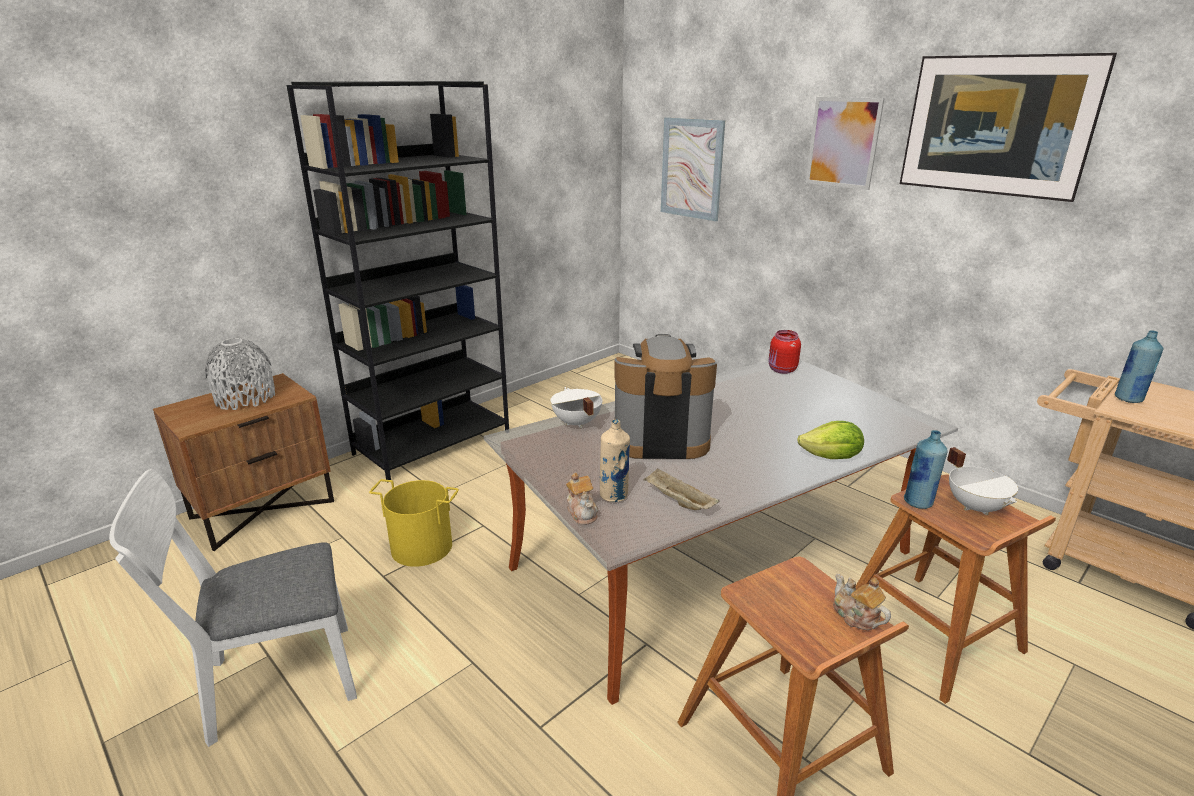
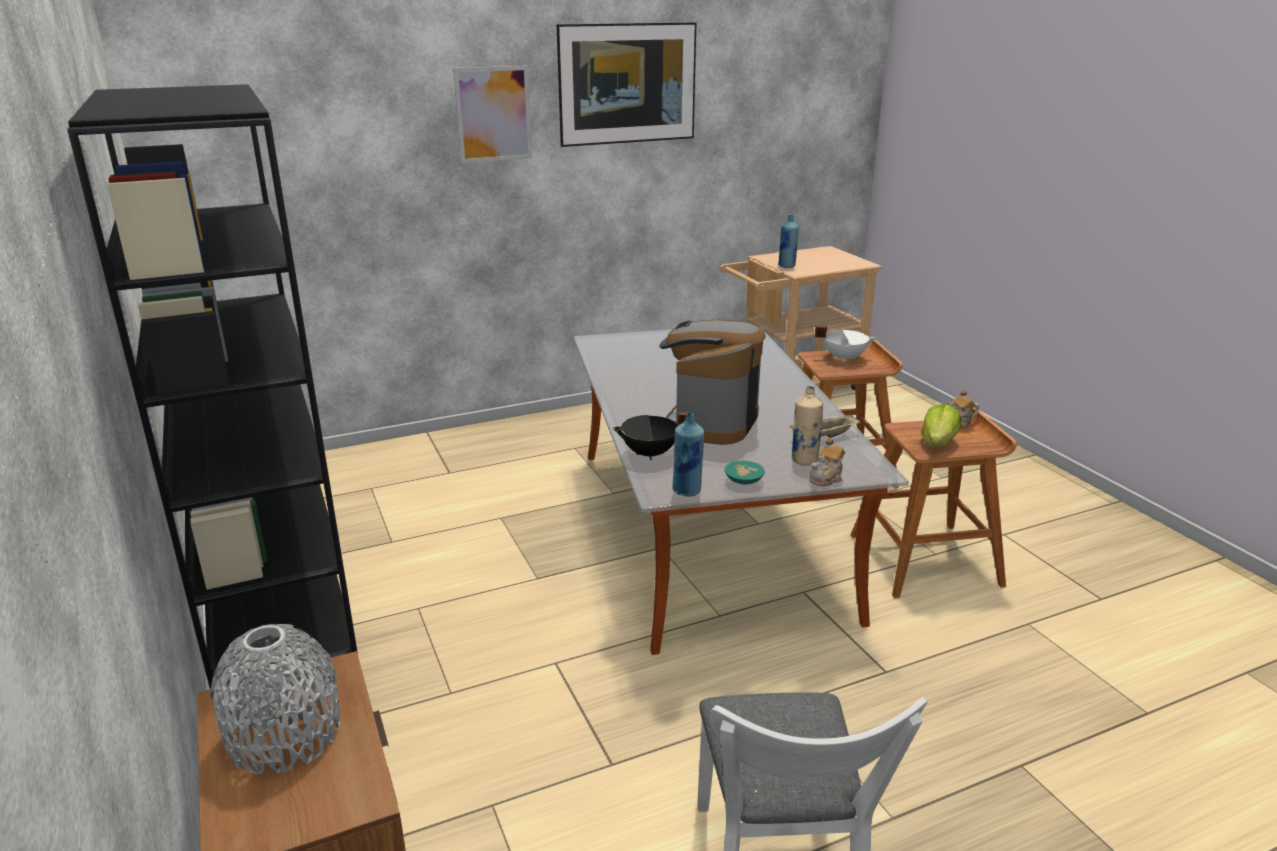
camera: 70 degrees left, 0 degrees up
(422, 546) = (567, 722): yellow bucket -> none
(550, 470) = (743, 481): none -> turquoise bowl
(576, 423) = (650, 454): white cooking pot -> black cooking pot
(582, 512) = (826, 478): teapot -> teapot turned 135 degrees clockwise
(691, 168) = (287, 174): picture -> none
(781, 370) = (607, 347): red jar -> none
(831, 458) = (782, 371): lettuce -> lettuce (938, 443)
(918, 502) = (832, 371): blue bottle -> blue bottle (687, 491)

